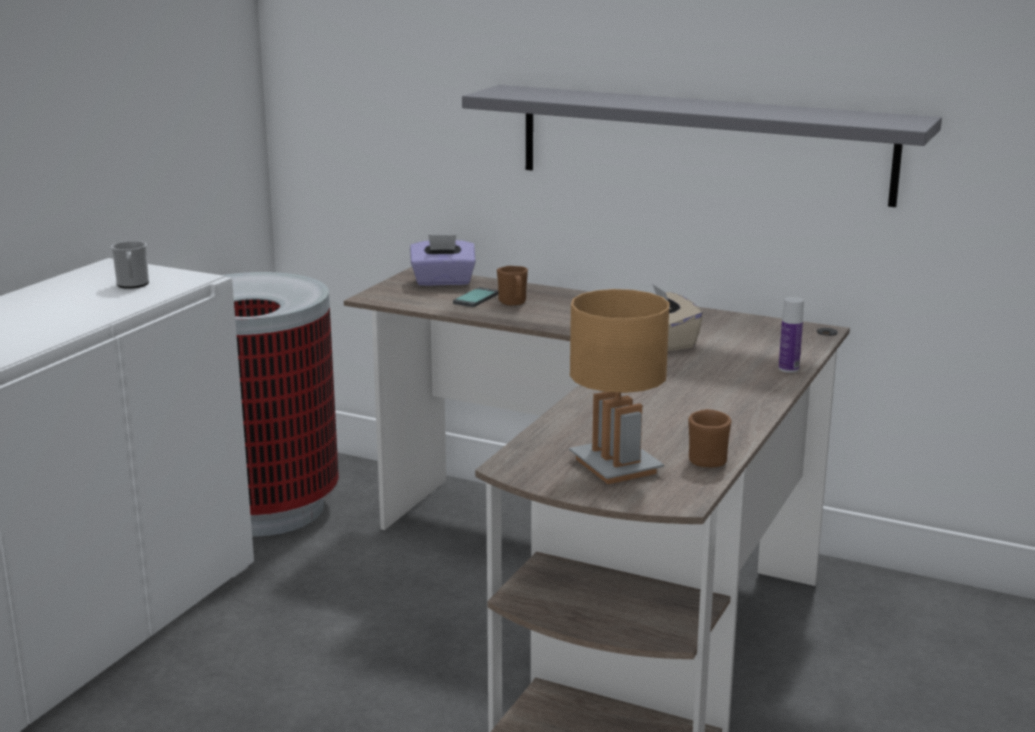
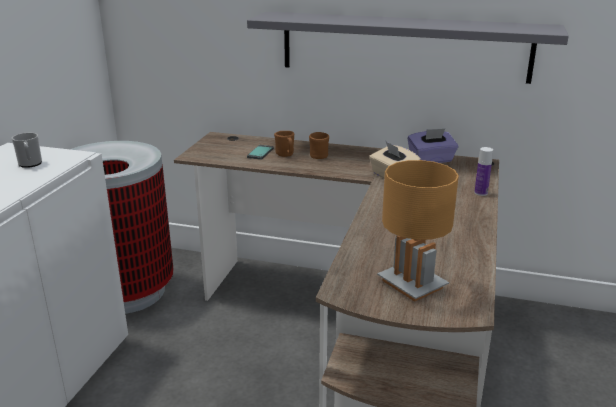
camera: 10 degrees left, 5 degrees up
(443, 281) = (235, 141): purple tissue box -> purple tissue box (431, 160)
(707, 458) = (469, 271): brown mug -> brown mug (318, 155)

